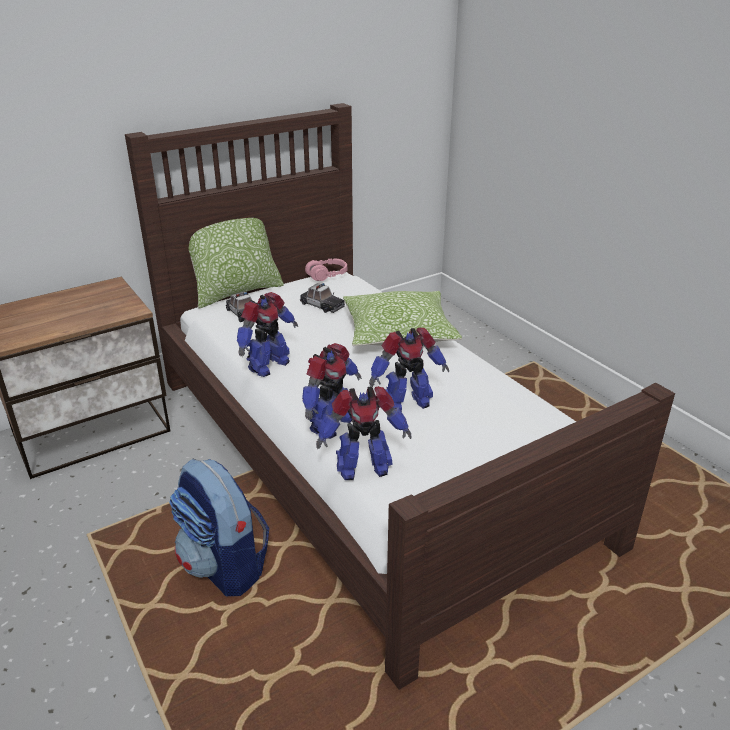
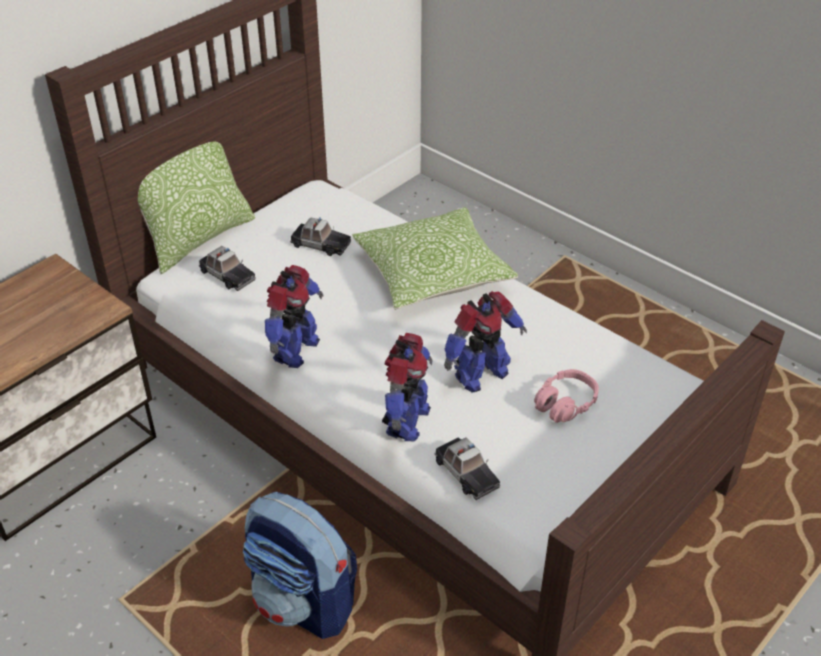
camera: 15 degrees left, 10 degrees up
(327, 275) = (306, 194): pink headphones -> pink headphones (565, 404)
(362, 468) = (466, 473): toy robot -> toy car

